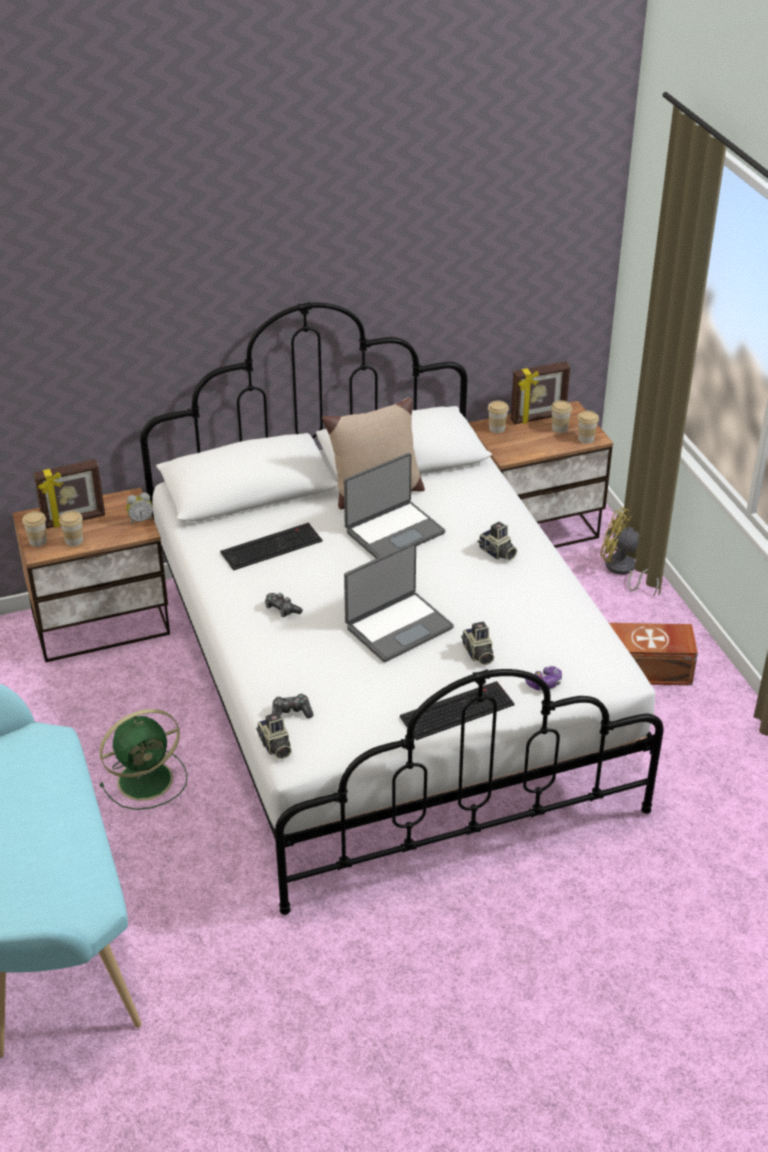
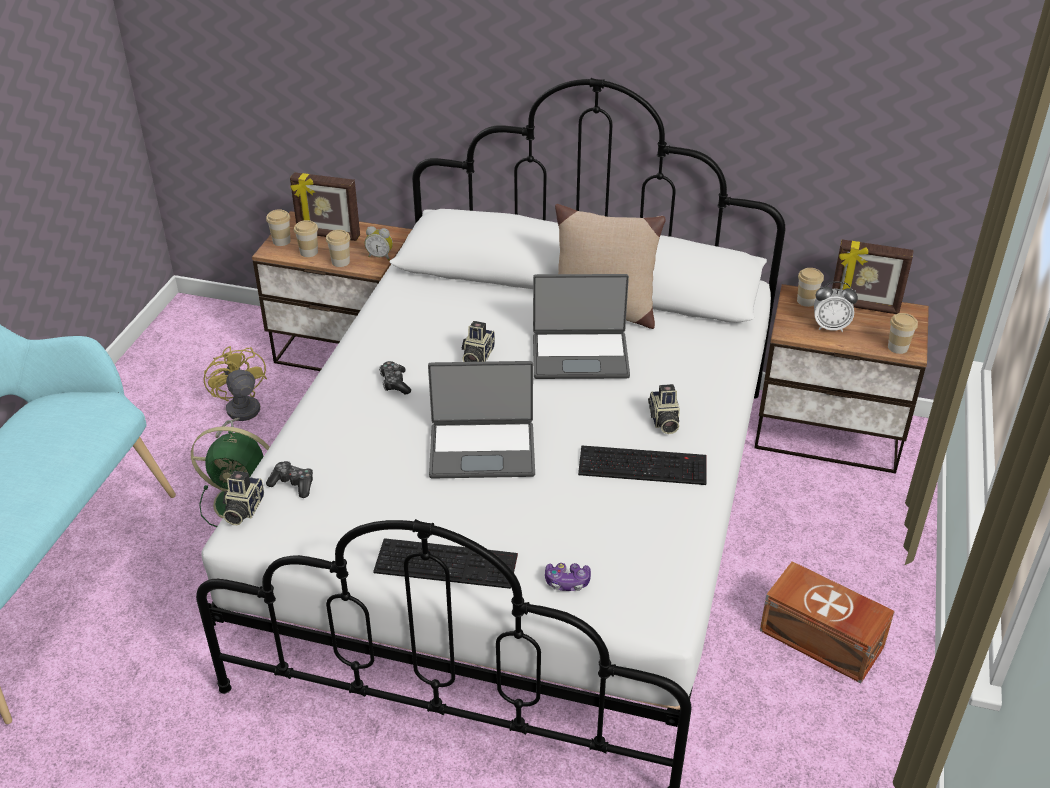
camera: 35 degrees right, 0 degrees up
(272, 546) = (452, 321): keyboard -> keyboard (644, 465)
(477, 654) = (531, 515): camera -> camera (476, 356)
(530, 441) = (830, 327): none -> alarm clock
(559, 428) = (877, 326): cup -> cup (340, 262)
(622, 570) = (891, 519): yellow fan -> yellow fan (239, 416)

